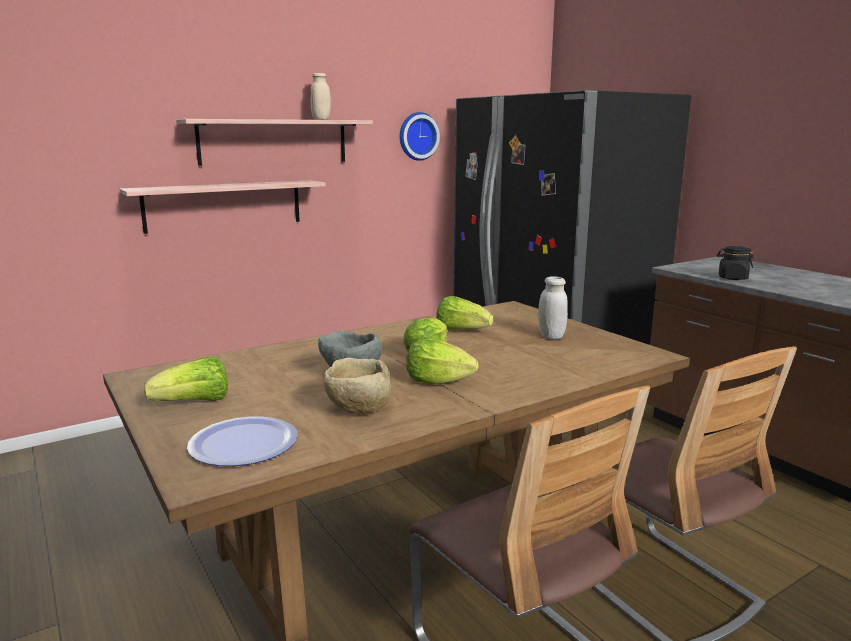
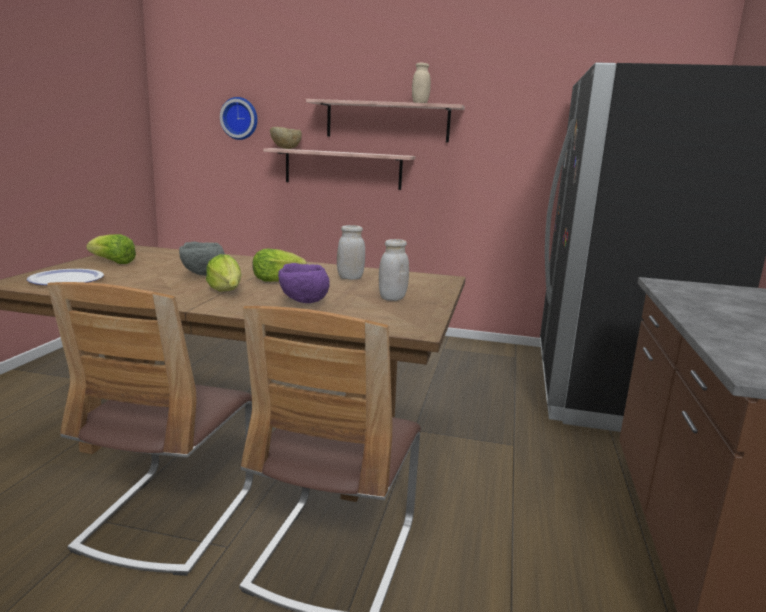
camera: 45 degrees right, 0 degrees up
(358, 411) = (144, 287): beige bowl -> beige bowl (285, 148)
(417, 136) = (529, 124): wall clock -> wall clock (240, 118)
(461, 330) = (350, 278): lettuce -> white jar
(524, 365) = (303, 302): none -> purple bowl
(732, 278) = (690, 302): black jar -> none

